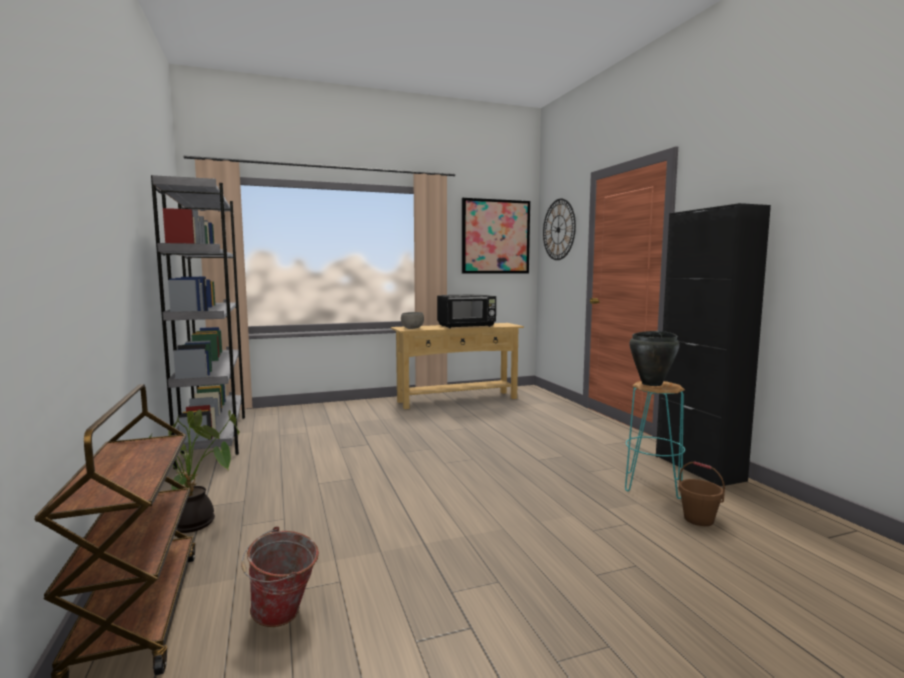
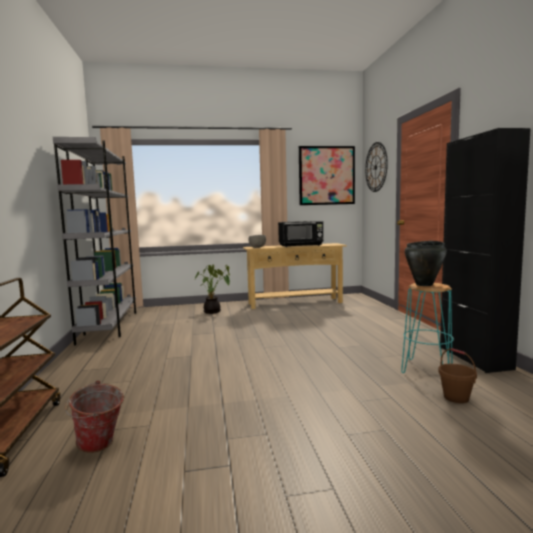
camera: 10 degrees right, 0 degrees up
(196, 524) = (71, 381): potted plant -> potted plant (213, 312)

